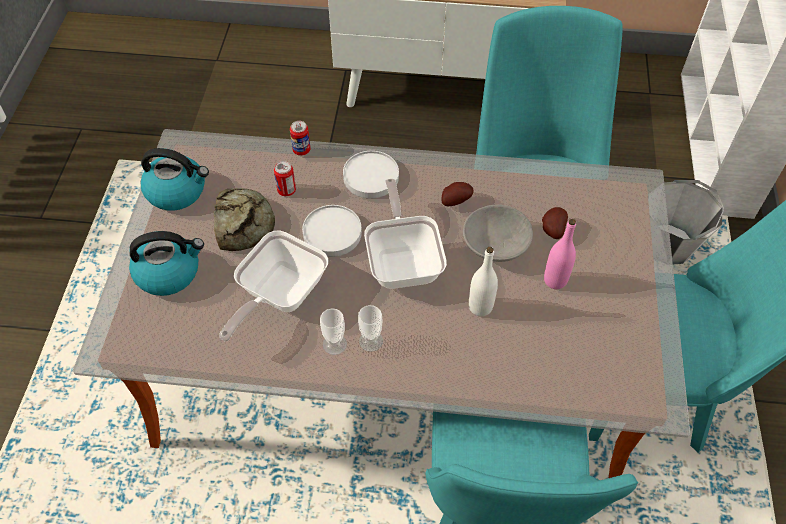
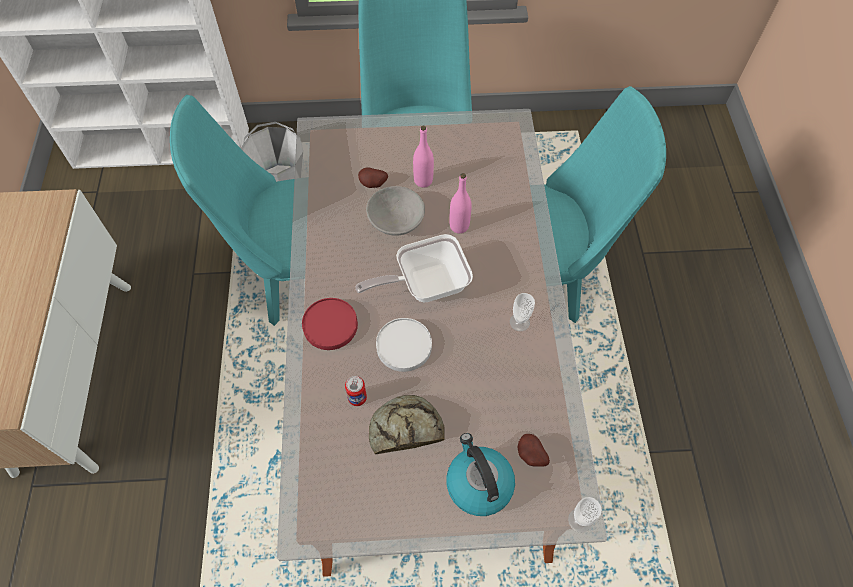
camera: 100 degrees left, 5 degrees up
(177, 191) = (372, 509): kettle -> none
(278, 296) = (482, 376): frying pan -> none
(301, 150) = (300, 396): can -> none
(371, 177) = (330, 325): white plate -> red plate
(371, 341) = (509, 296): cup -> cup (579, 520)
(455, 200) = (351, 254): potato -> potato (530, 456)
(480, 307) = (459, 226): white bottle -> pink bottle

